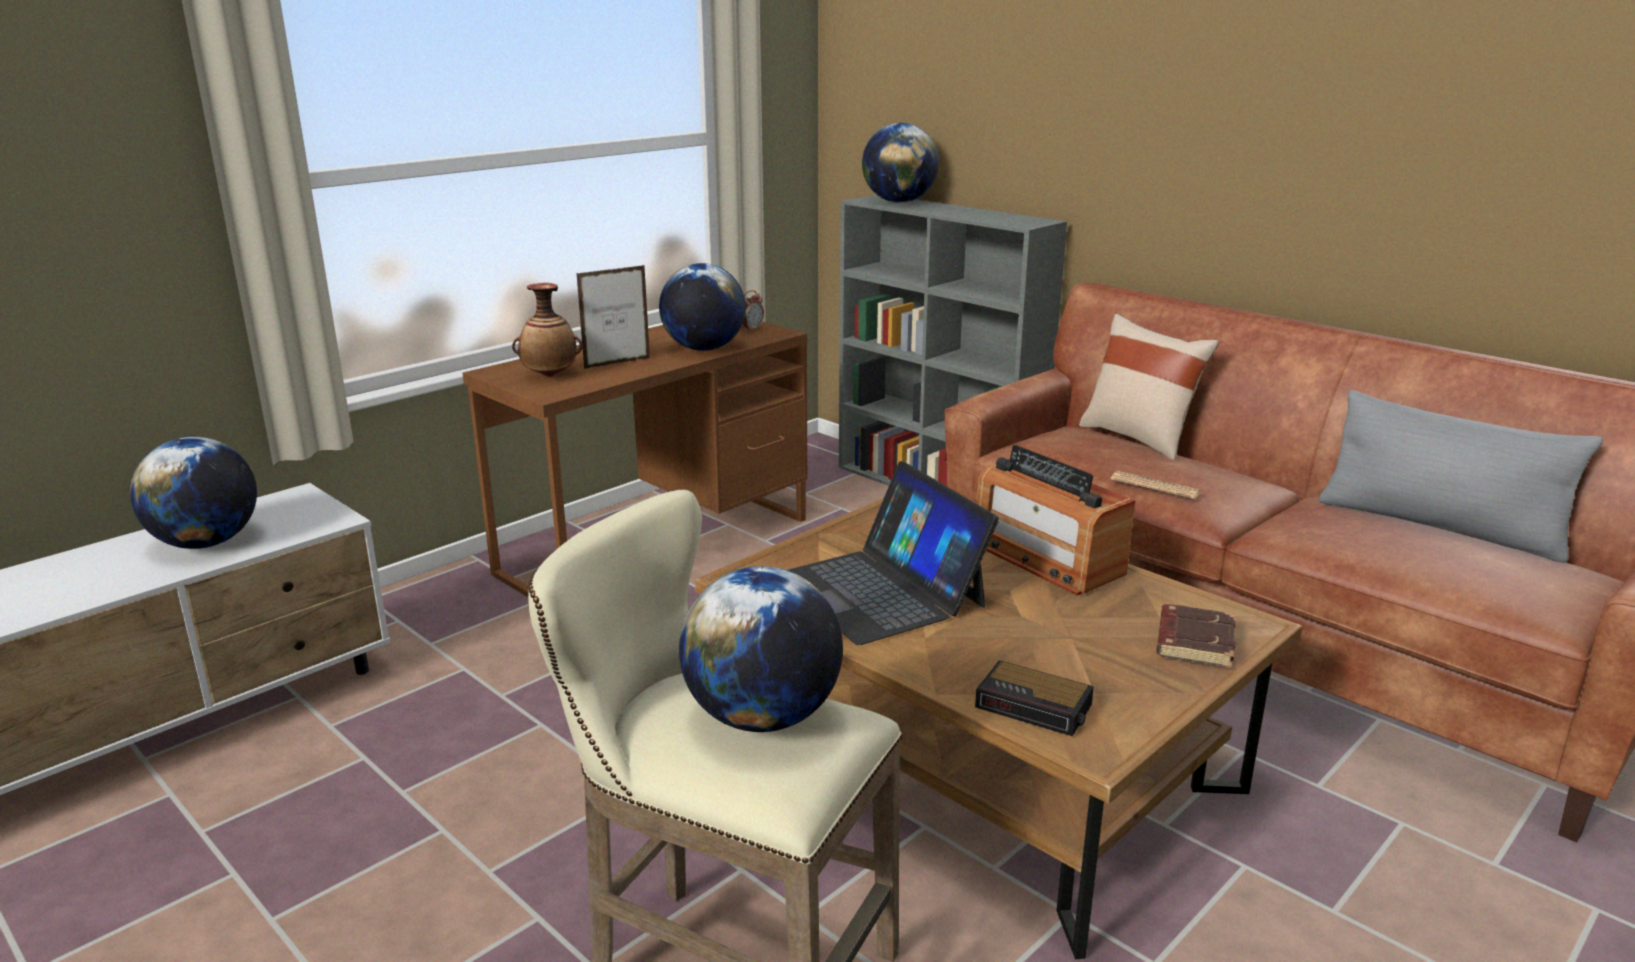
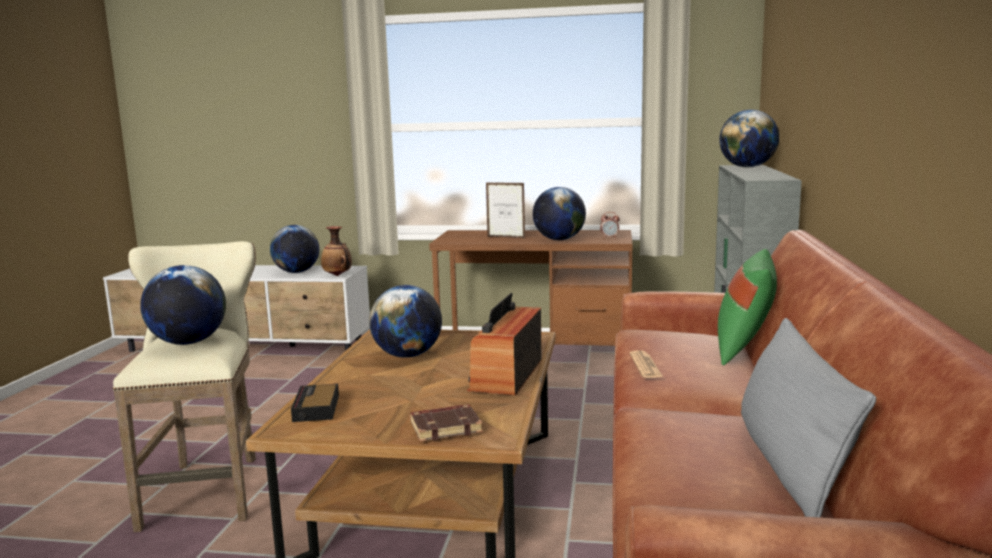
camera: 55 degrees right, 10 degrees down
(550, 375) = (467, 236): vase -> vase (337, 275)
(881, 590) = (407, 355): laptop -> globe
(1139, 438) = (744, 351): beige pillow -> green pillow

